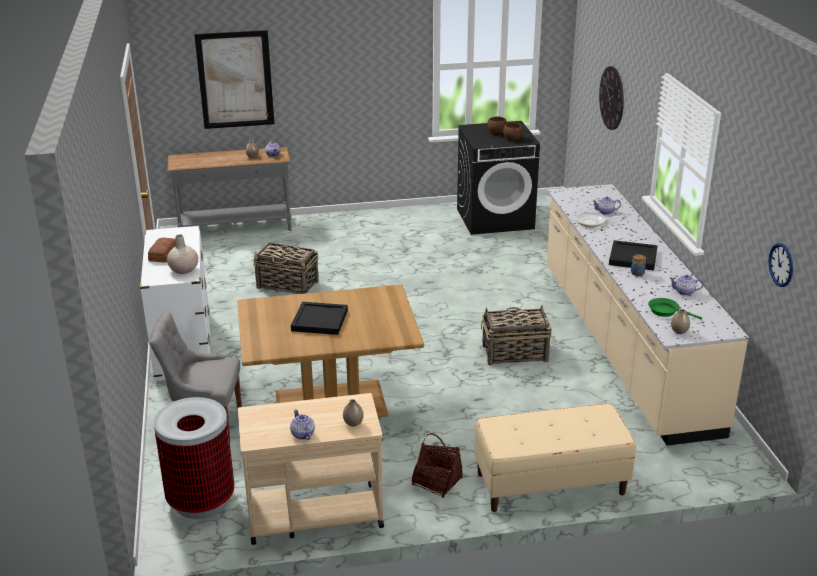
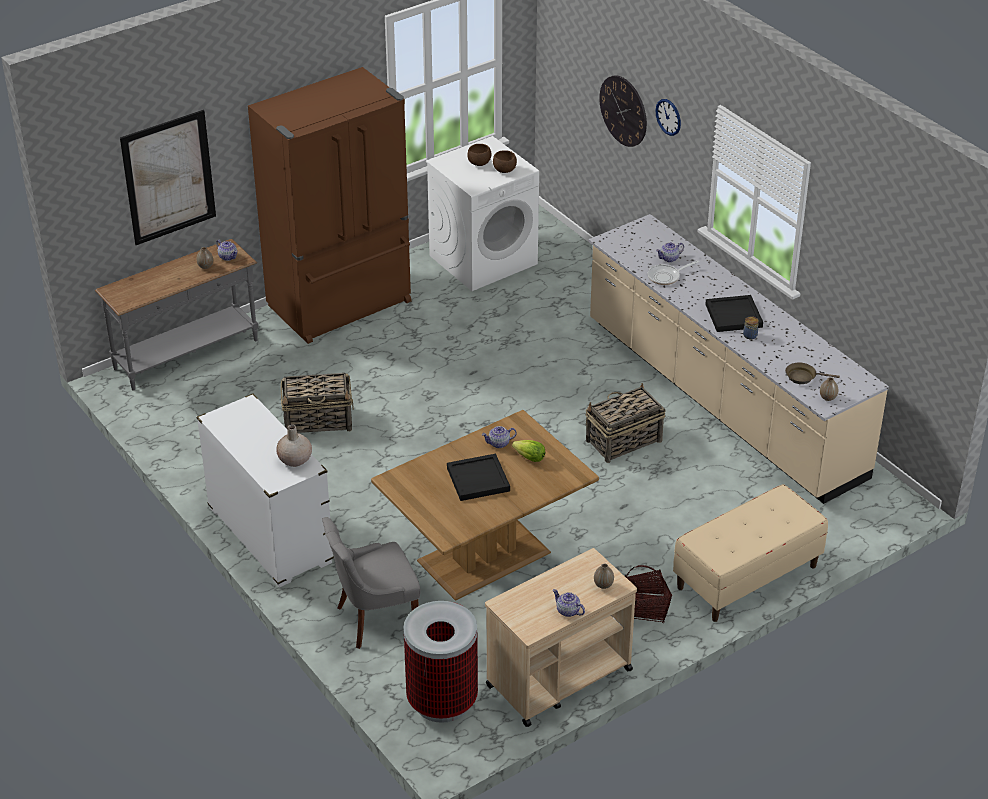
camera: 25 degrees left, 10 degrees up
(163, 254) = (251, 446): bread -> none
(368, 223) = (342, 305): none -> brown fridge
(376, 316) = (530, 458): none -> lettuce
(495, 218) = (483, 259): black washing machine -> white washing machine
(666, 311) = (803, 377): green frying pan -> brown frying pan
(684, 292) = (806, 348): teapot -> teapot (499, 443)
(781, 265) = (912, 317): wall clock -> wall clock (668, 117)

